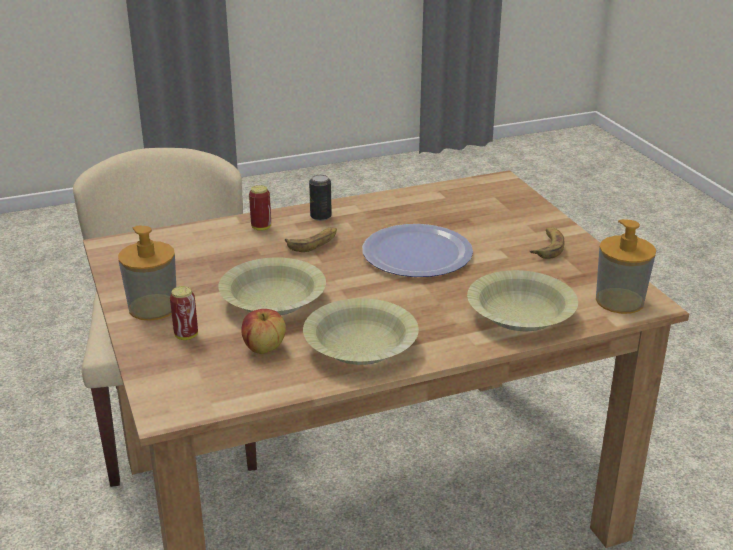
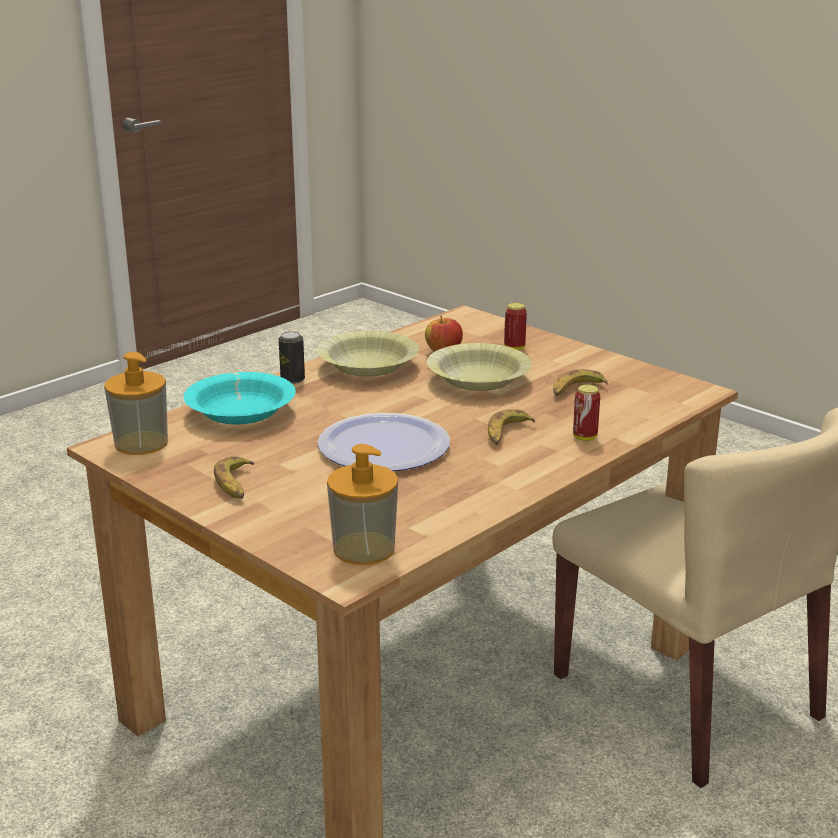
camera: 155 degrees right, 5 degrees down
(153, 307) = (571, 358): soap dispenser -> soap dispenser (364, 548)
(204, 270) = (576, 390): none -> banana
(320, 216) = (537, 464): can -> can (292, 380)
(520, 315) = (241, 412): yellow bowl -> turquoise bowl

